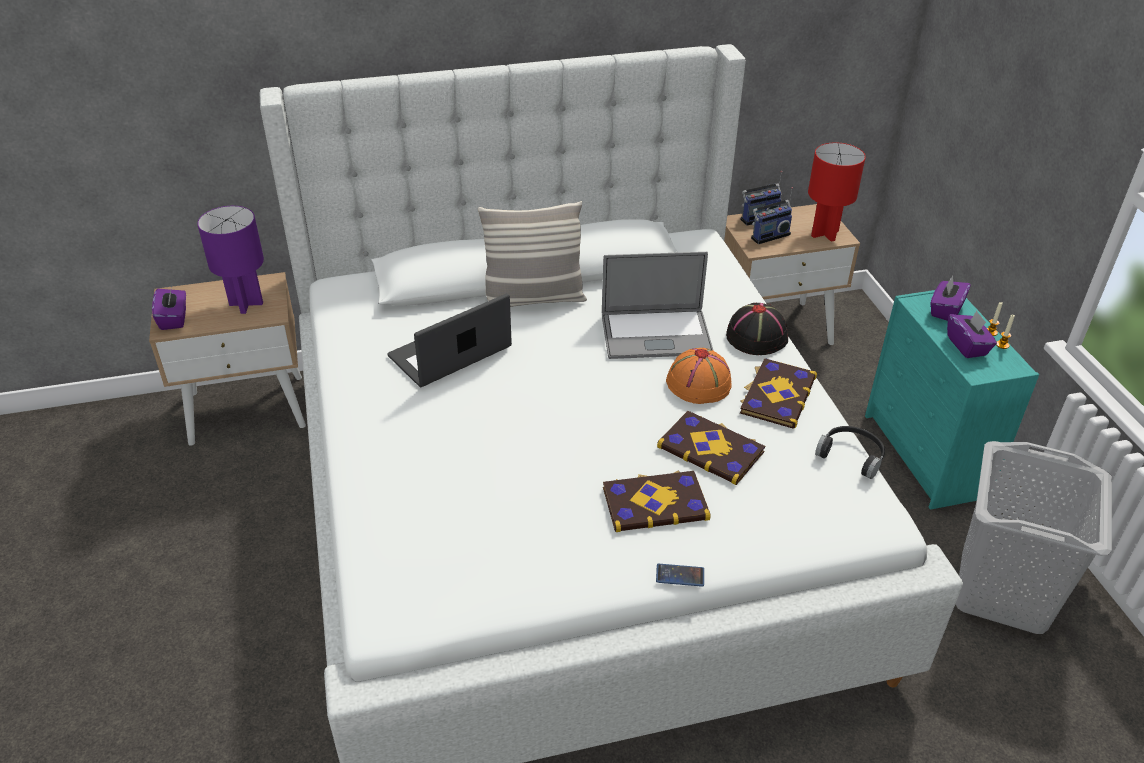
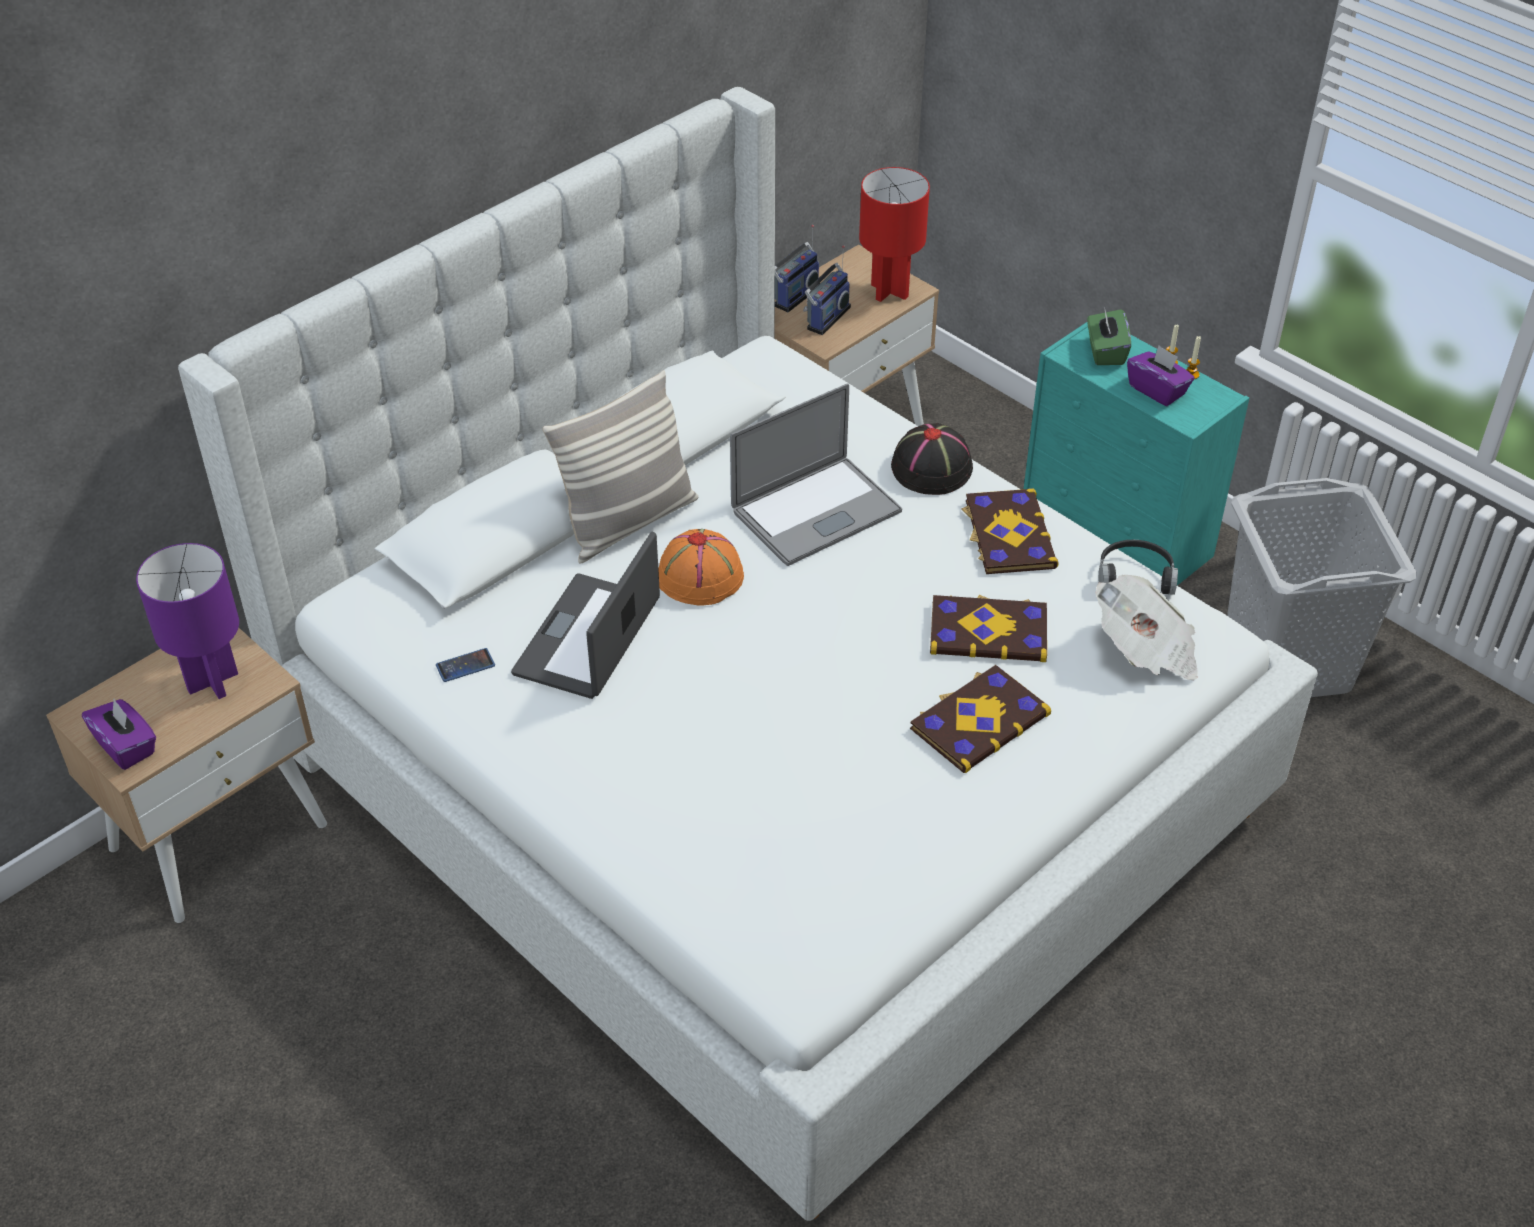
camera: 30 degrees left, 5 degrees up
(680, 575) = (1066, 789): phone -> phone (465, 665)
(699, 384) = (915, 555): orange hat -> orange hat (701, 576)
(819, 508) = (1145, 651): none -> newspaper
(945, 310) = (1105, 351): purple tissue box -> green tissue box

